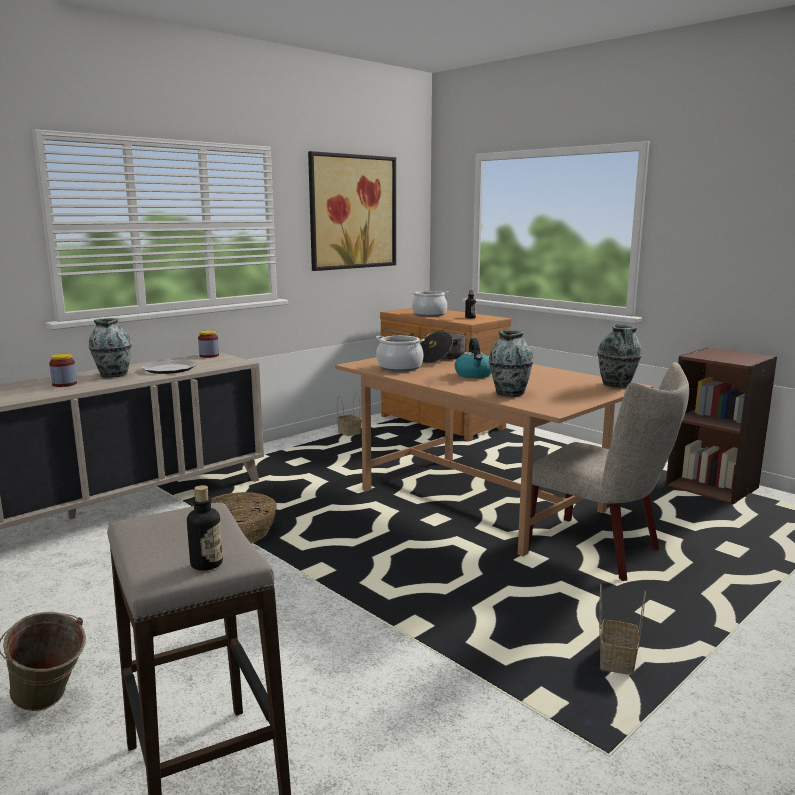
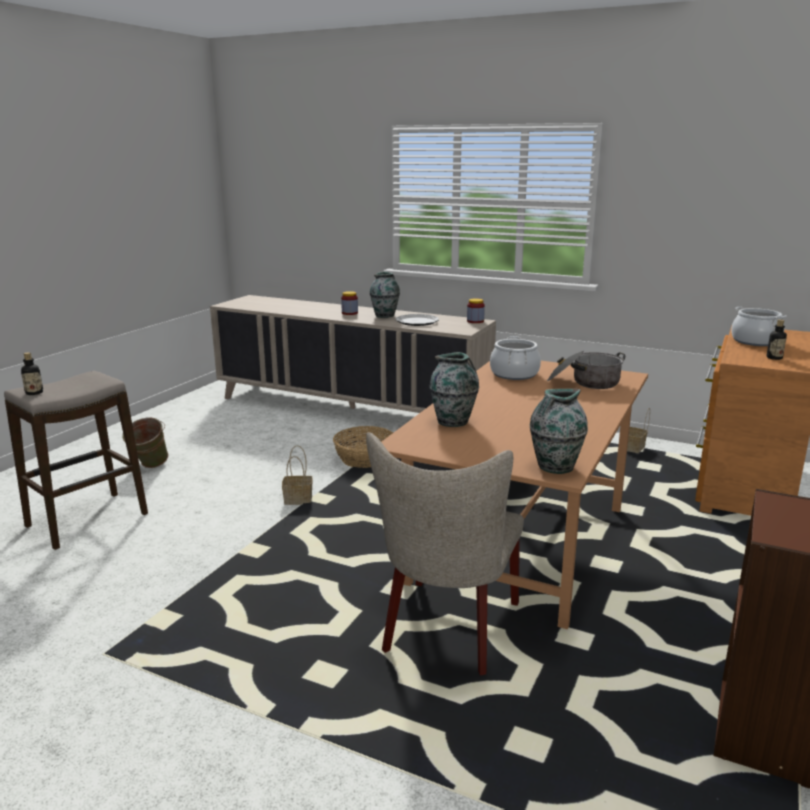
camera: 70 degrees right, 5 degrees up
(353, 212) = (716, 196): picture -> none
(474, 375) = (519, 402): kettle -> none
(616, 661) = (229, 653): basket -> basket (299, 499)

